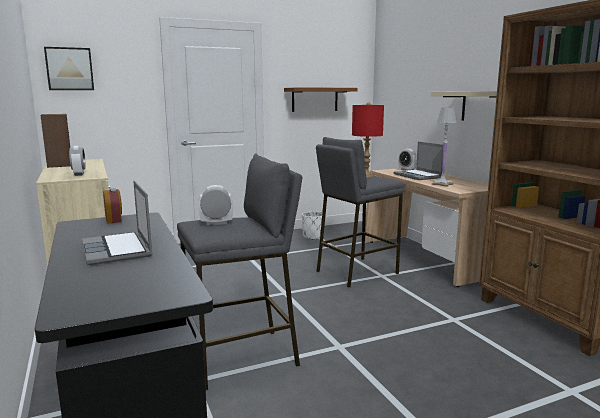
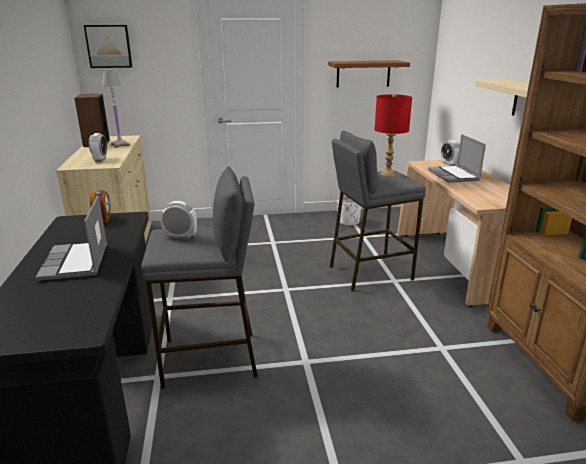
camera: 15 degrees right, 10 degrees up
(442, 184) = (470, 192): white table lamp -> white table lamp (120, 145)

